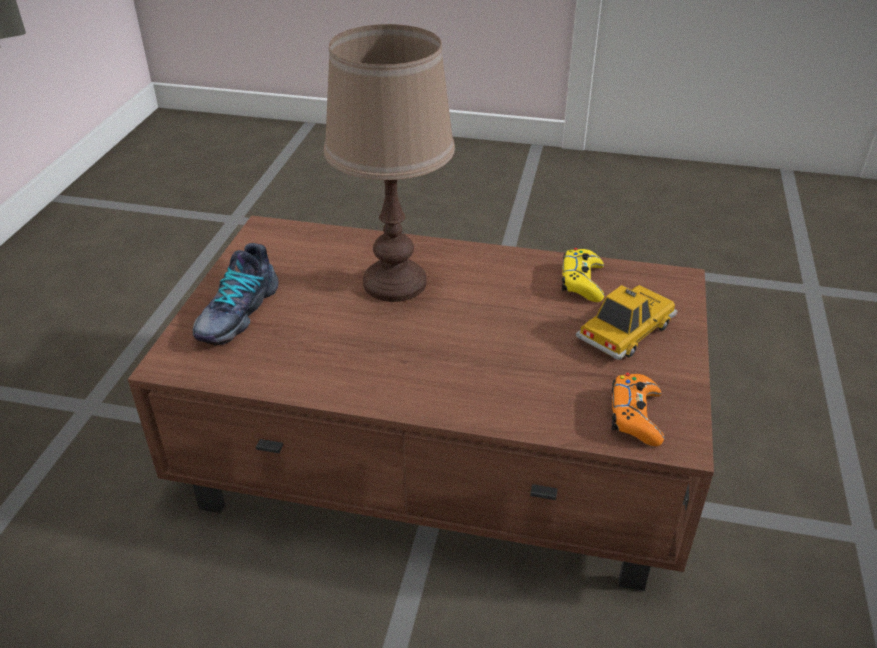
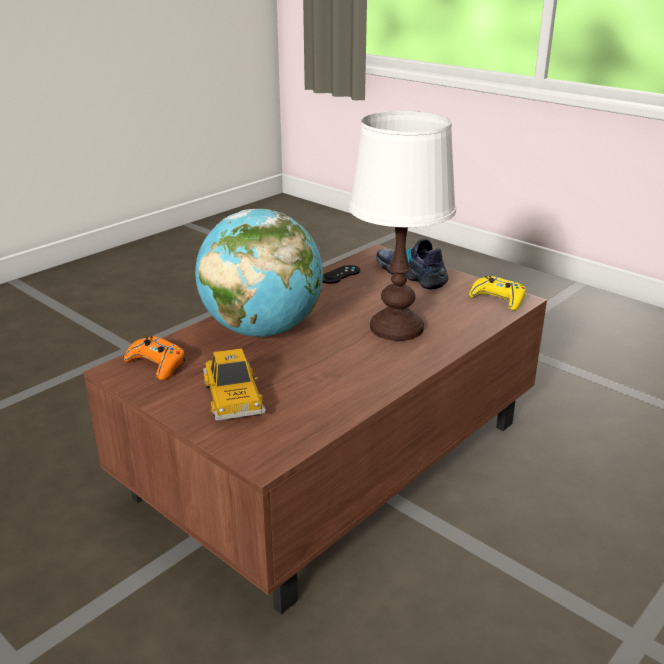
camera: 120 degrees right, 10 degrees down
(275, 371) = (339, 275): none -> black game controller
(395, 282) = (396, 328): brown table lamp -> white table lamp
(484, 372) = (262, 330): none -> globe
(582, 282) = (315, 405): yellow game controller -> yellow game controller (498, 299)

